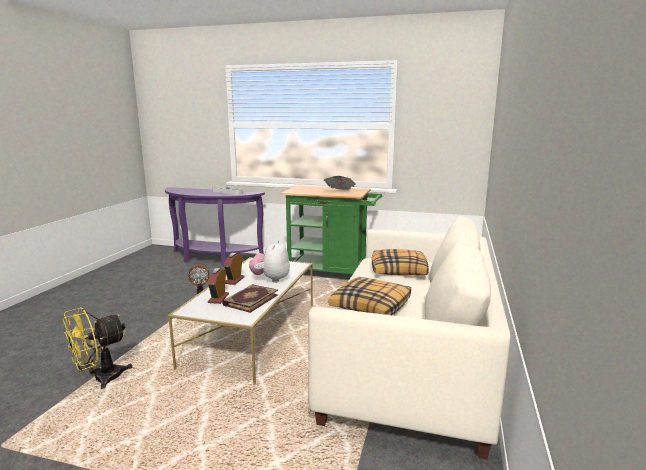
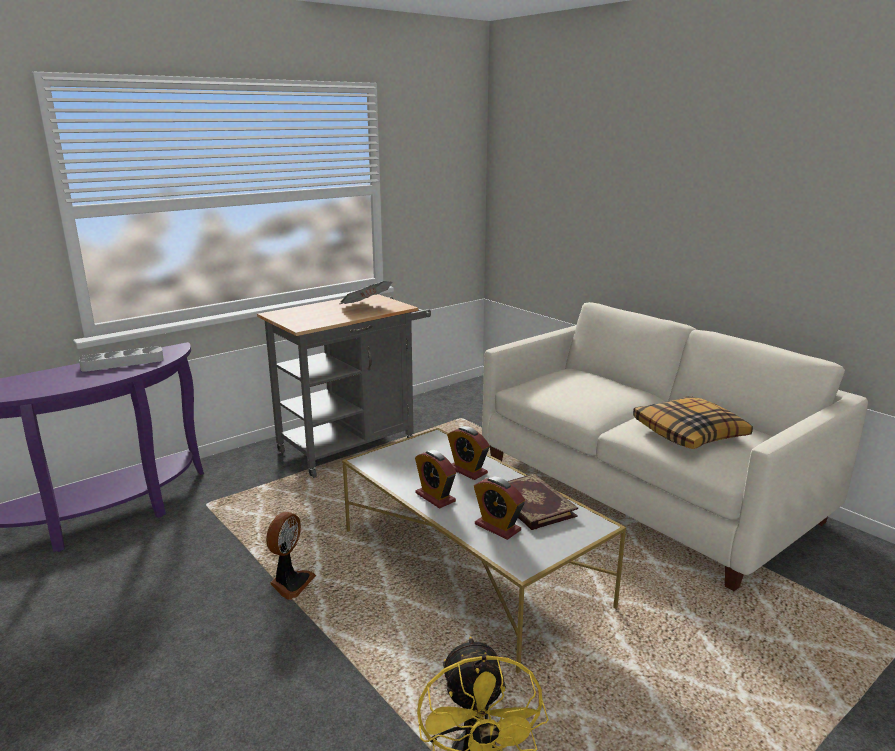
camera: 55 degrees left, 5 degrees up
(271, 279) = (467, 470): plush toy -> alarm clock
(332, 274) = (354, 445): green cart -> grey cart
(399, 270) = (592, 388): pillow -> none

